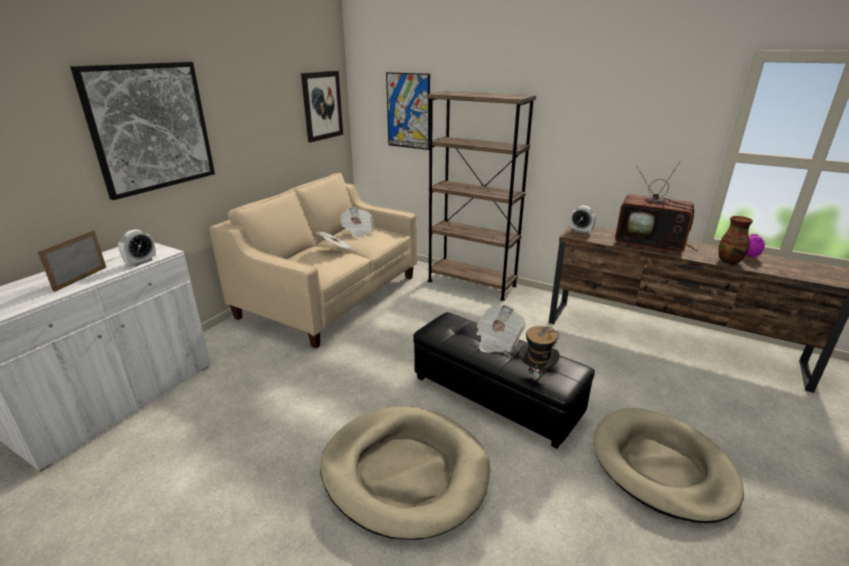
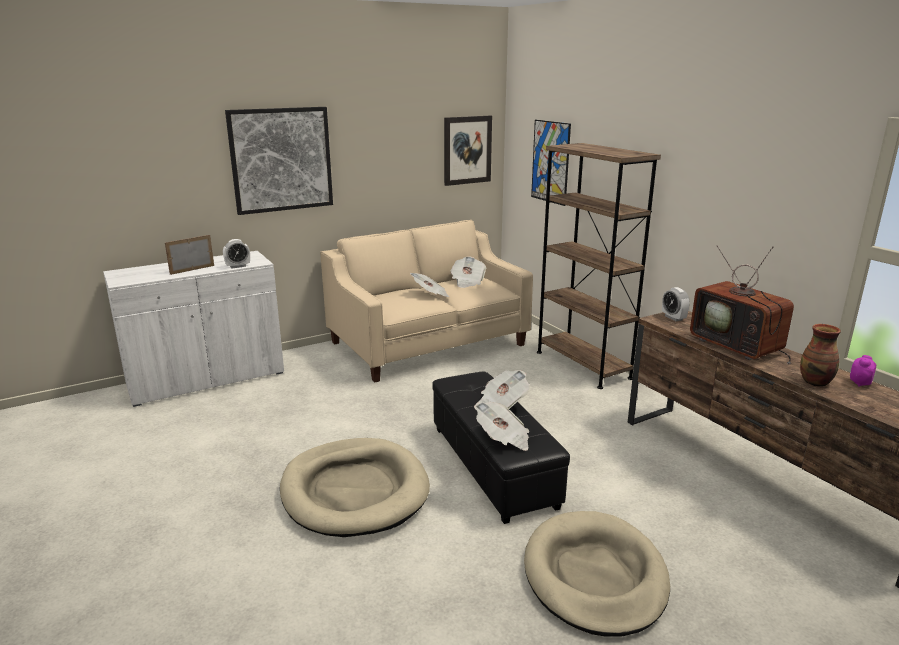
camera: 30 degrees right, 5 degrees down
(536, 373) = (503, 439): hat -> newspaper

